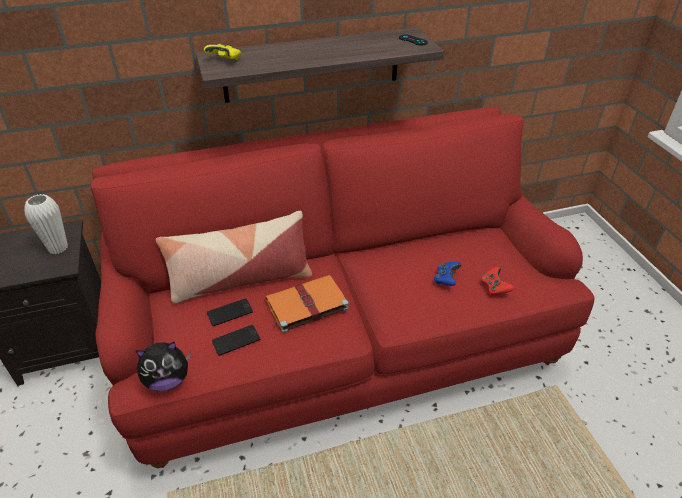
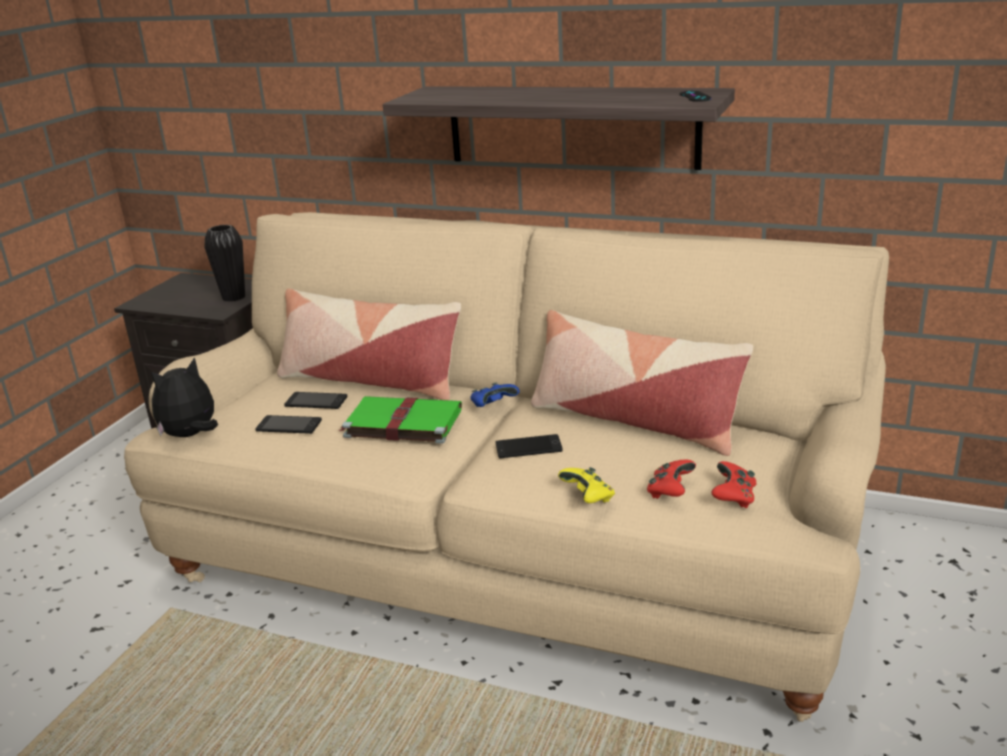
camera: 40 degrees right, 15 degrees down
(58, 248) = (234, 297): white vase -> black vase
(168, 380) = (191, 435): plush toy -> plush toy turned 120 degrees clockwise
(225, 60) = (436, 93): yellow game controller -> yellow game controller (588, 498)
(305, 305) = (401, 423): orange book -> green book
(341, 339) = (516, 553): red sofa -> beige sofa
(397, 290) = (528, 447): none -> phone
(424, 247) = (634, 420): none -> pillow
(446, 279) = (611, 459): blue game controller -> blue game controller (493, 406)
(523, 278) = (733, 498): none -> red game controller

